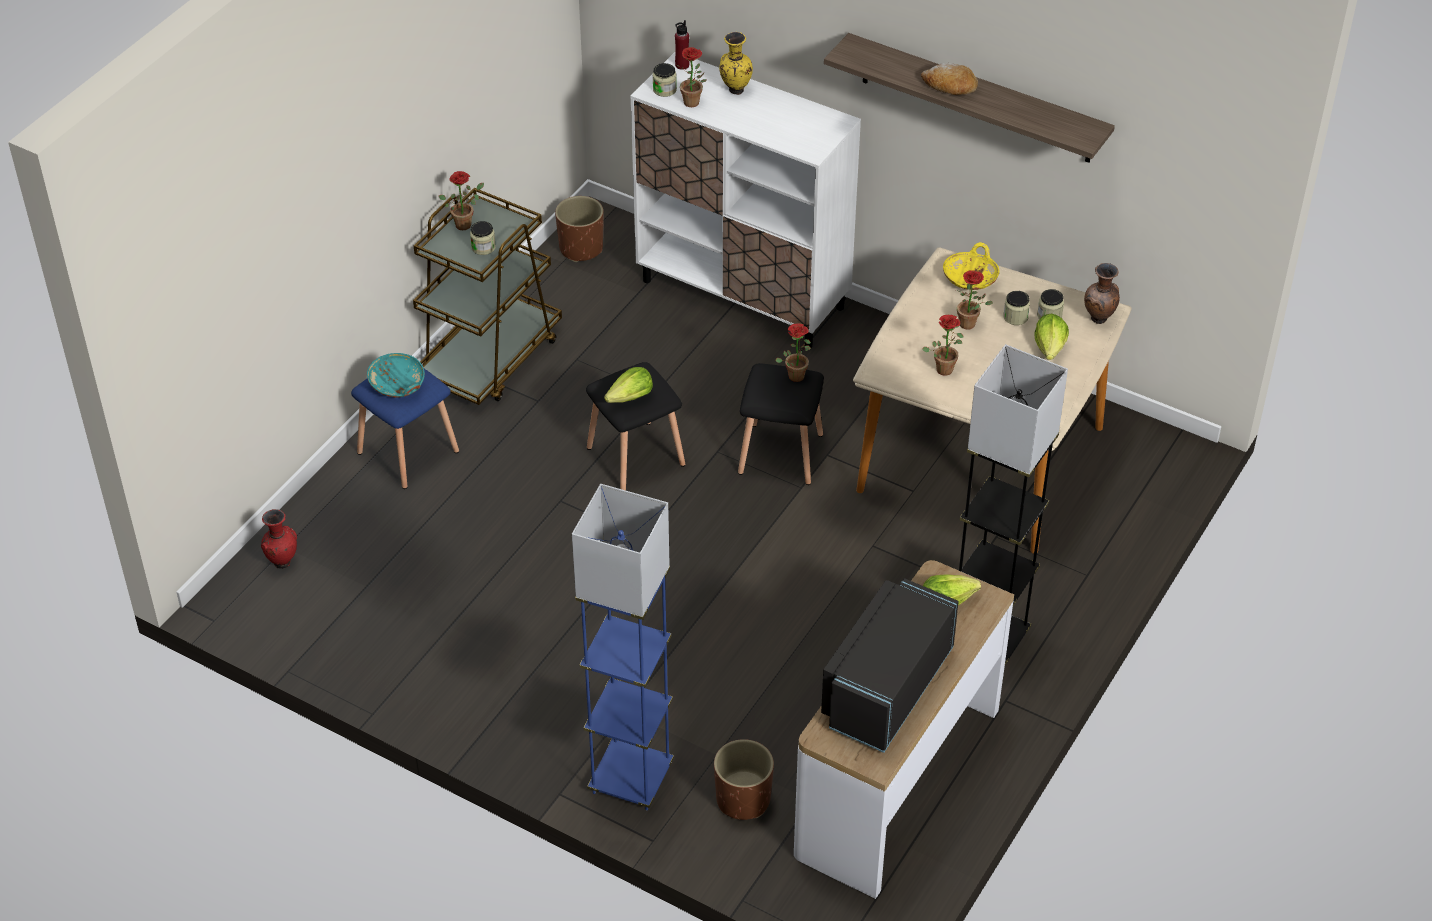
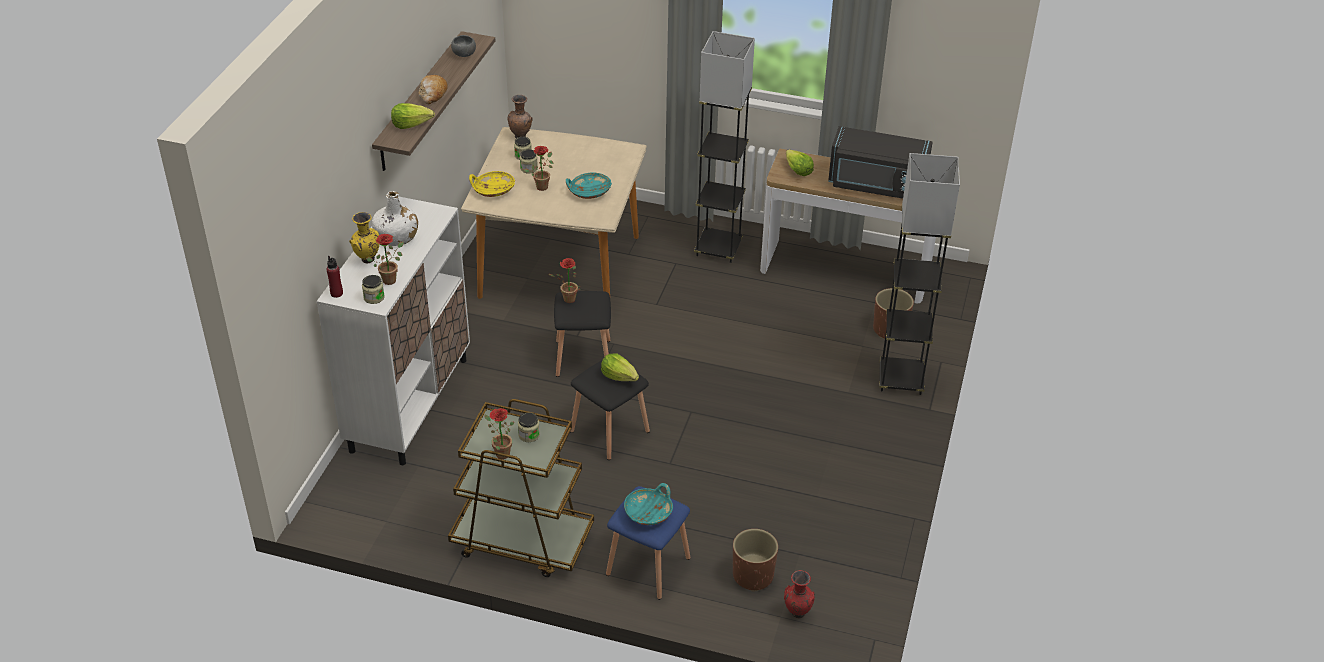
camera: 105 degrees left, 5 degrees down
(581, 248) = (365, 512): brown planter -> brown planter (752, 576)
(631, 779) = (901, 379): blue floor lamp -> grey floor lamp
(773, 113) = (396, 237): none -> white bottle
(944, 367) = (589, 192): potted plant -> turquoise bowl
(1047, 120) = (463, 54): none -> grey bowl
(1050, 348) = (555, 153): lettuce -> lettuce (411, 124)

